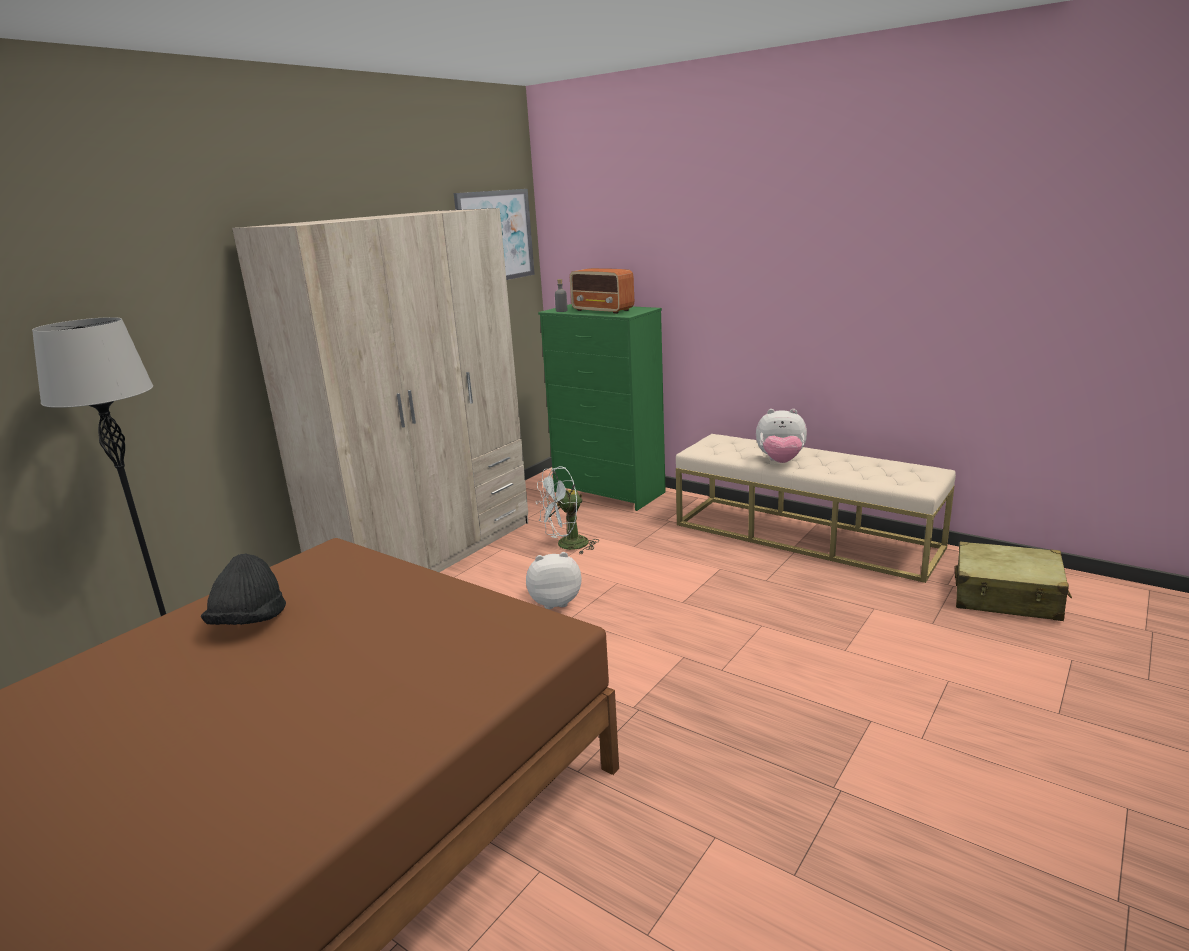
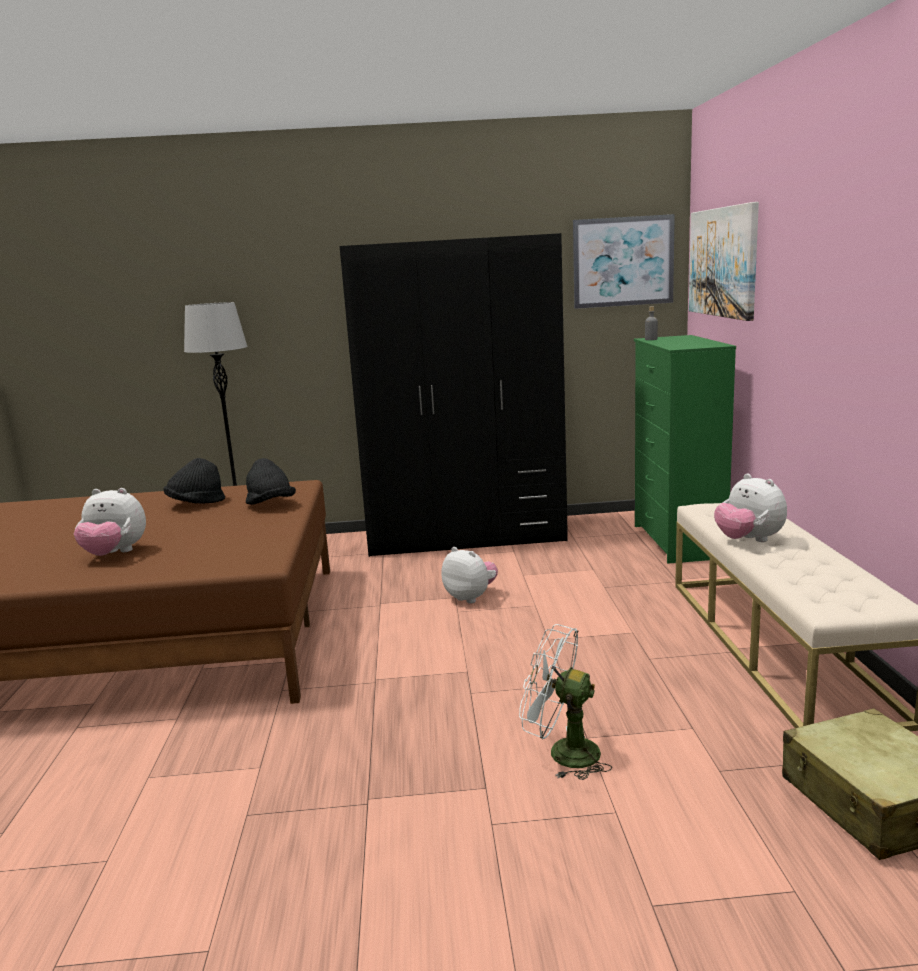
camera: 50 degrees right, 5 degrees down
(333, 721) = (115, 554): none -> plush toy
(367, 581) = (270, 505): none -> black hat
(428, 554) = (466, 536): beige wardrobe -> black wardrobe
(567, 546) = (558, 566): white fan -> white fan (562, 753)
(603, 310) = (680, 342): radio -> none
(610, 234) = (723, 262): none -> picture

